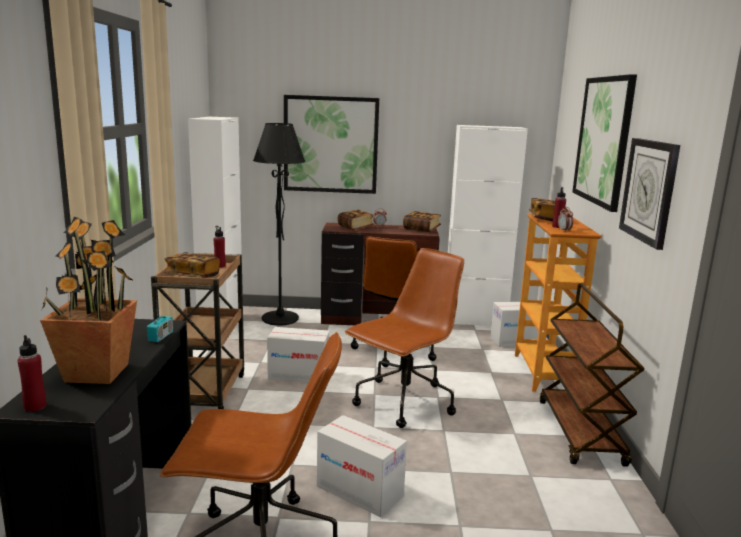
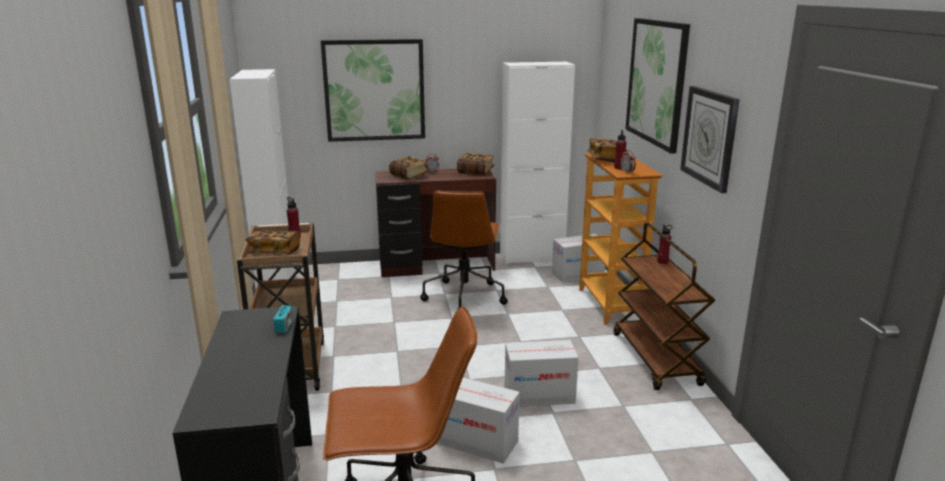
camera: 10 degrees left, 5 degrees up
(35, 406) = (210, 415): red bottle -> red bottle (662, 262)
(97, 372) = (246, 372): potted plant -> none
(280, 319) = (337, 276): black floor lamp -> none
(299, 375) = (379, 335): cardboard box -> cardboard box (539, 395)
(403, 403) = (490, 351): brown office chair -> none

